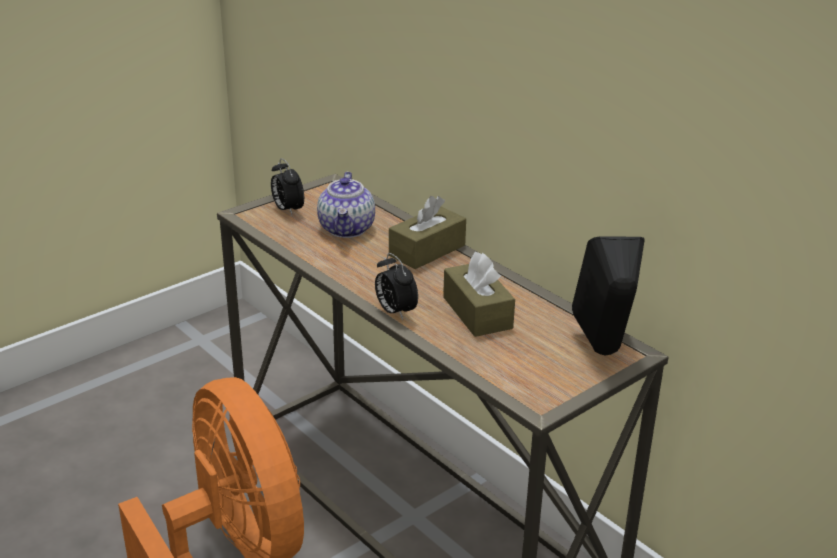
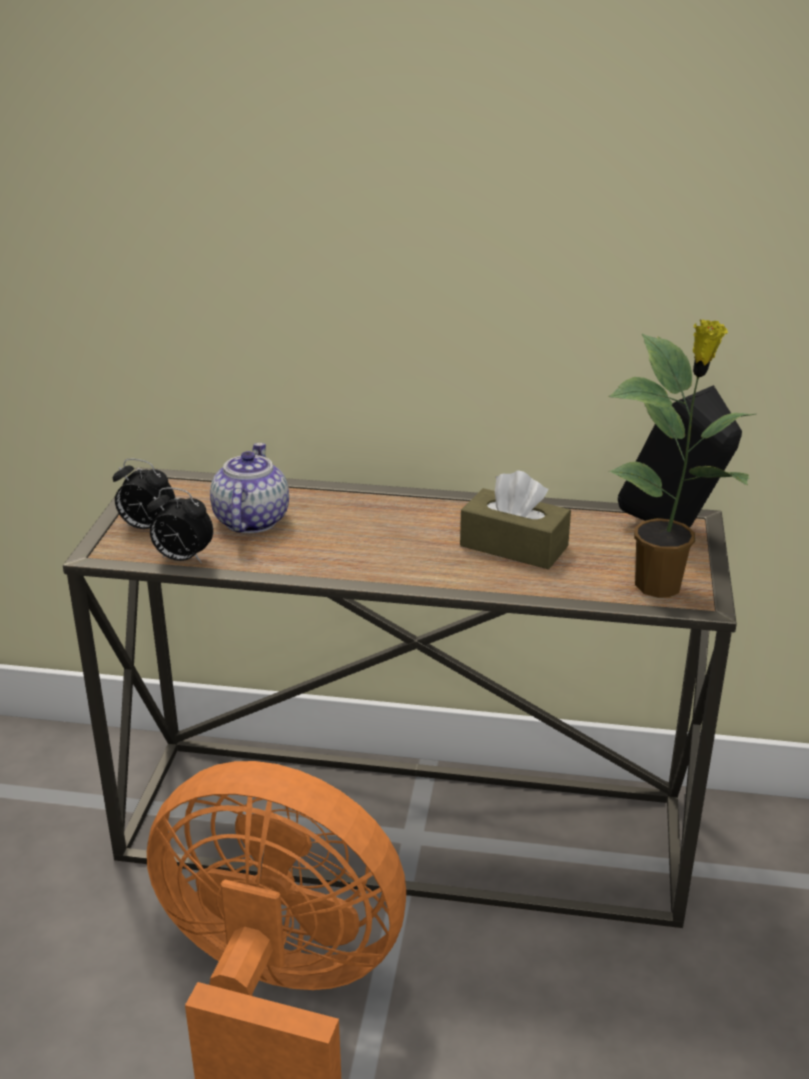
camera: 40 degrees left, 0 degrees up
(347, 229) = (250, 520): teapot -> teapot turned 135 degrees counterclockwise
(395, 312) = (441, 581): alarm clock -> alarm clock (182, 559)
(427, 250) = (371, 507): brown tissue box -> none
(530, 382) = (661, 586): none -> potted plant

